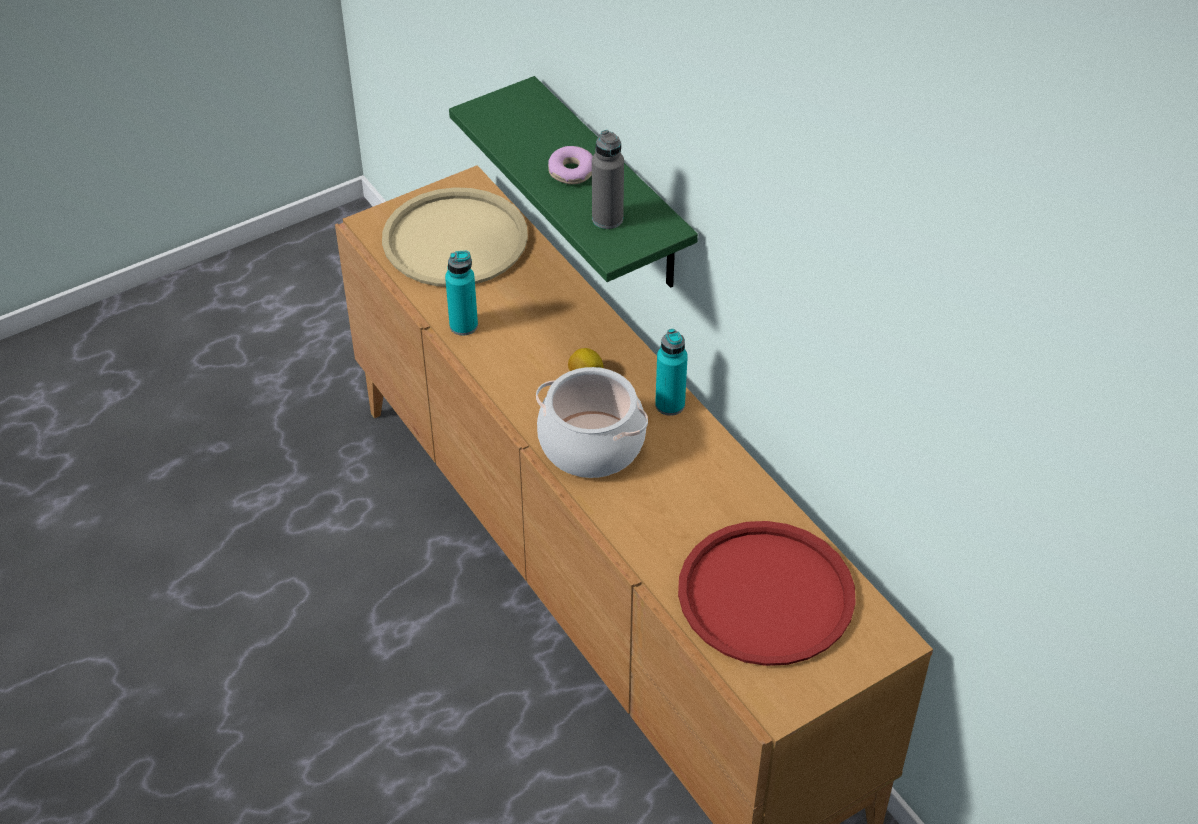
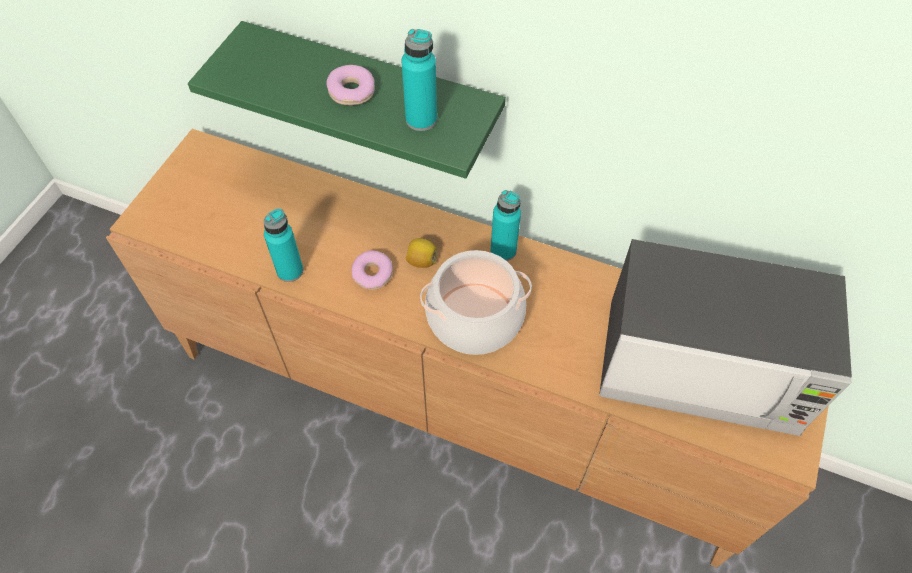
camera: 35 degrees left, 10 degrees up
(455, 239) = (223, 199): beige tray -> none
(532, 364) = (372, 274): none -> donut
(607, 219) = (421, 120): grey bottle -> turquoise bottle
(766, 594) = (701, 367): red tray -> microwave

